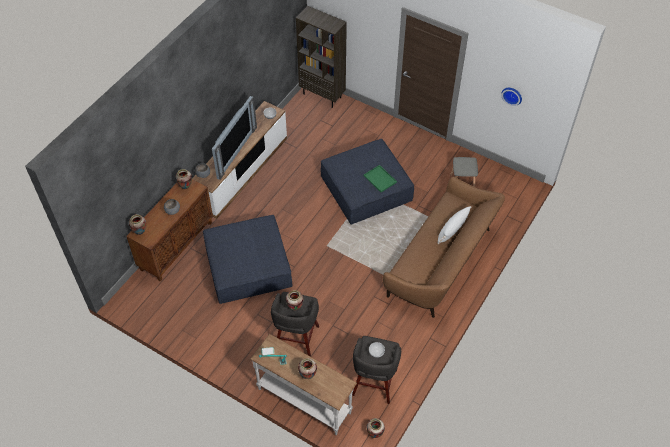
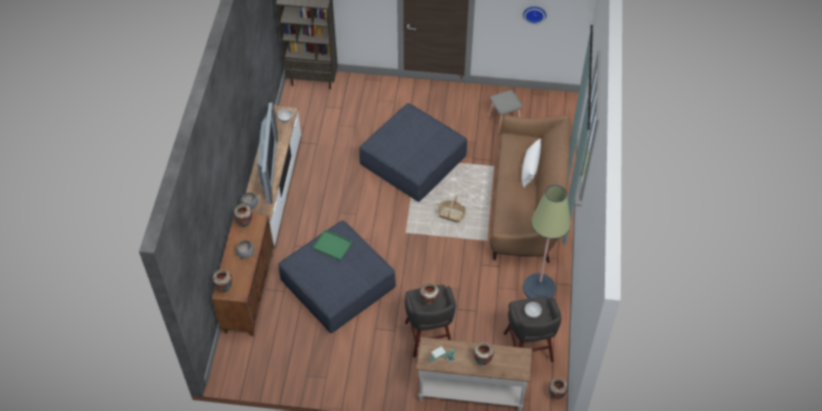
camera: 25 degrees left, 0 degrees up
(372, 245) = (451, 214): none -> basket
(379, 179) = (430, 144): green tray -> green tray (331, 245)
(412, 336) = (539, 288): none -> floor lamp

